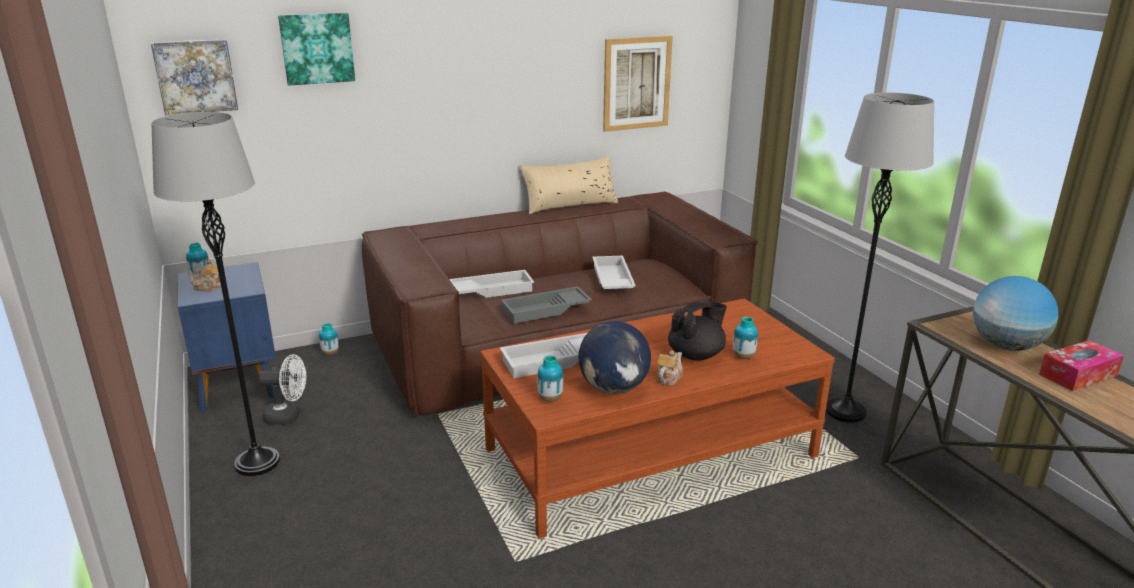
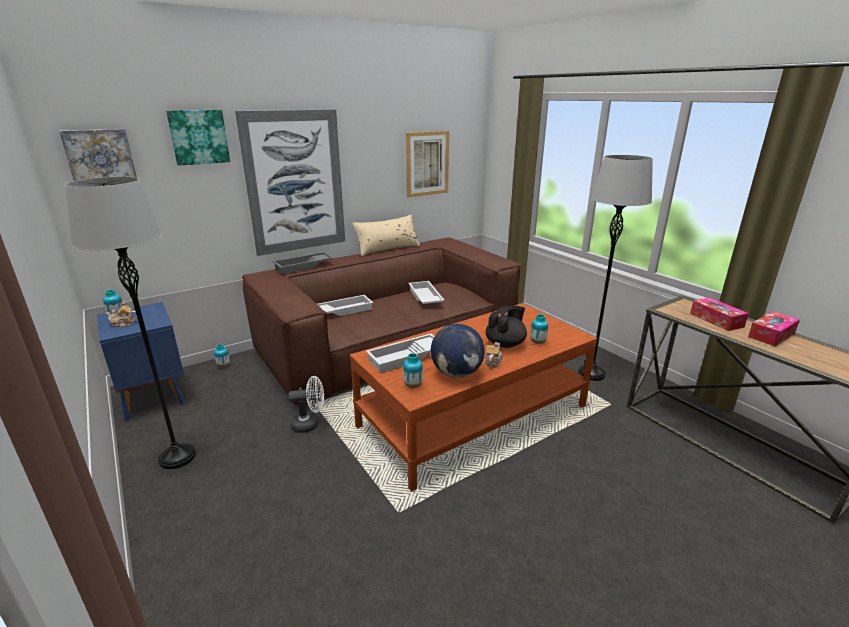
camera: 10 degrees left, 0 degrees up
(288, 416) = (198, 417): white fan -> white fan (310, 424)
(441, 109) = (295, 182): none -> picture
(546, 310) = (385, 321): grey tray -> grey tray (304, 266)
(1006, 346) = (716, 320): globe -> tissue box

